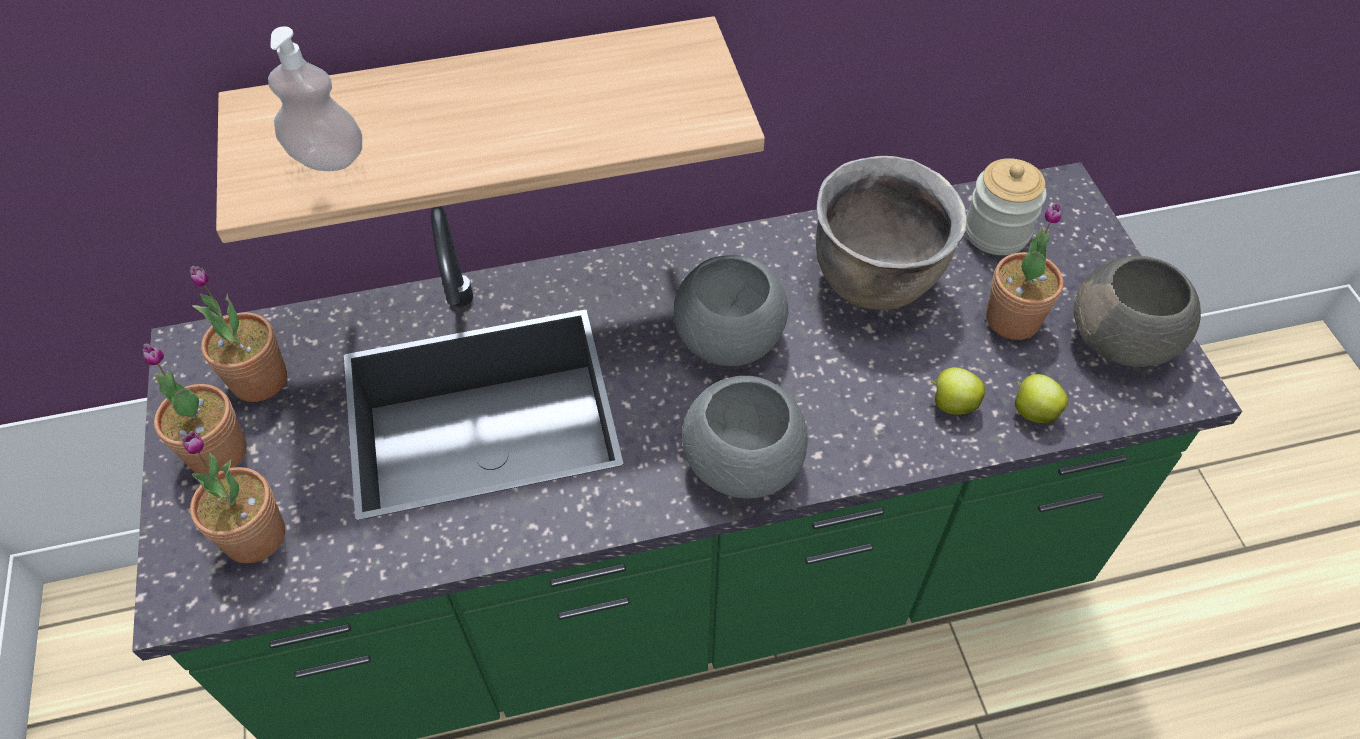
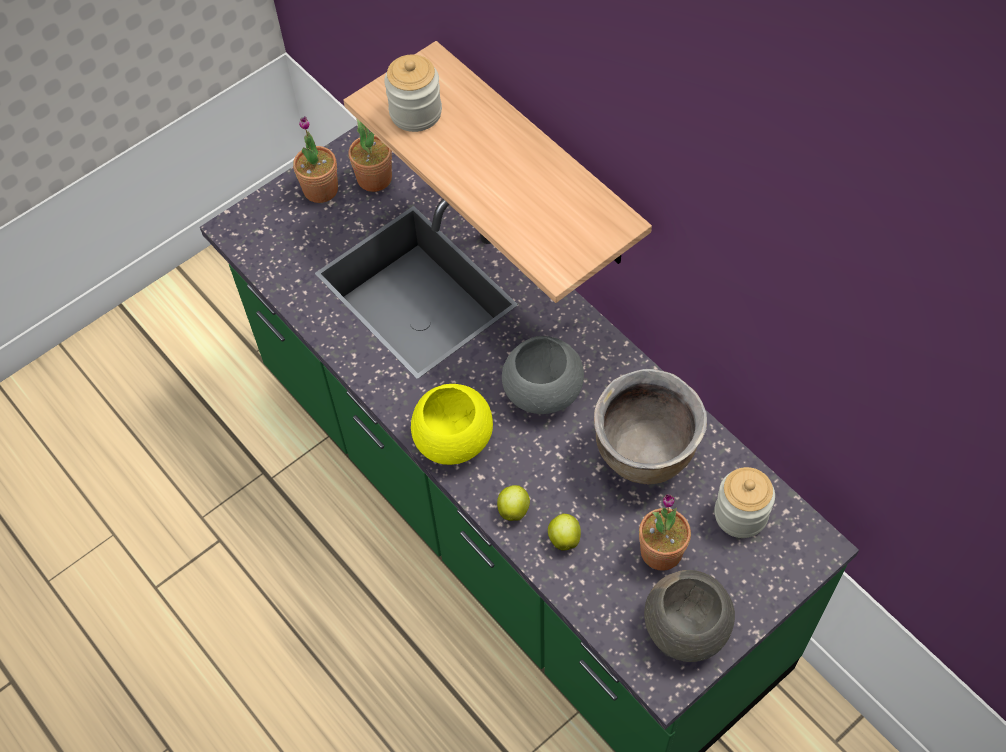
camera: 65 degrees right, 5 degrees up
(255, 536) = (282, 236): potted plant -> none
(327, 158) = (415, 113): soap dispenser -> jar
(744, 463) = (452, 440): grey bowl -> yellow bowl
(1032, 411) = (586, 589): apple -> apple (513, 509)

